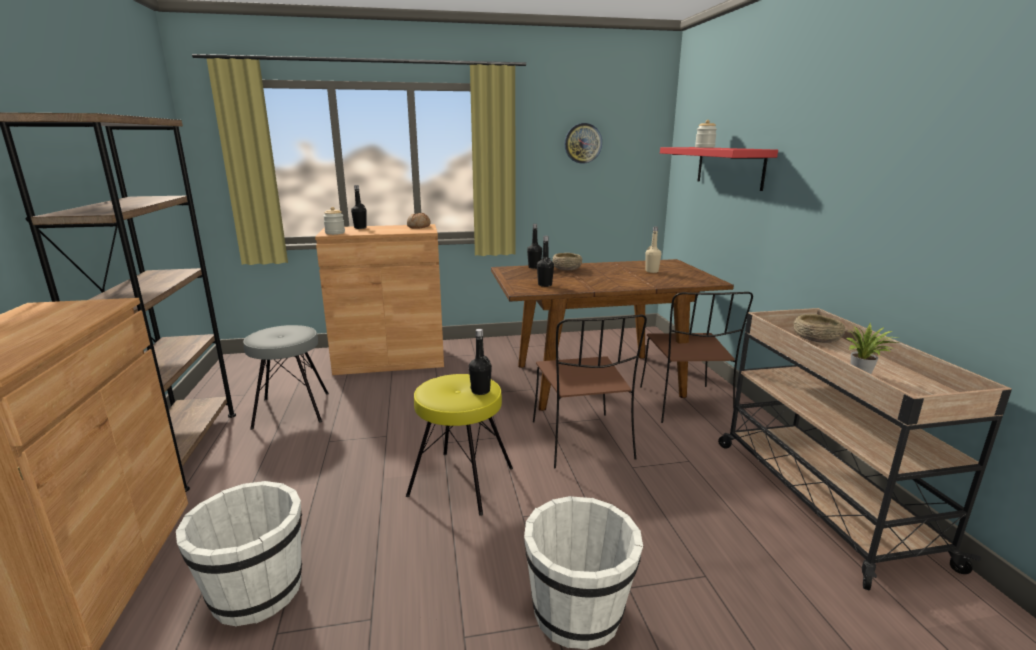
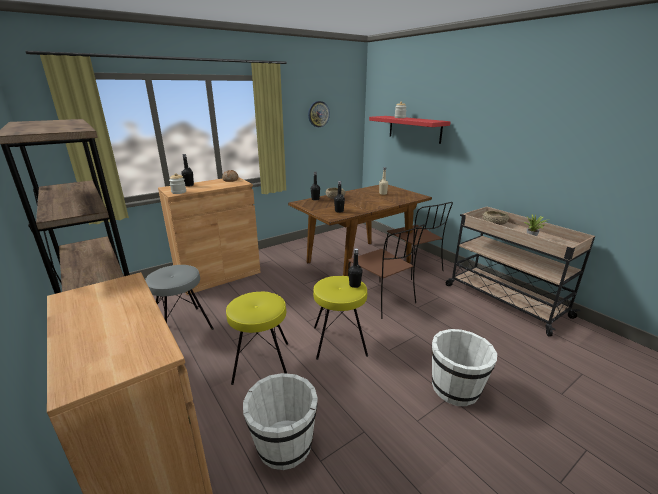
camera: 25 degrees left, 5 degrees up
(334, 478) = (261, 362): none -> yellow stool

